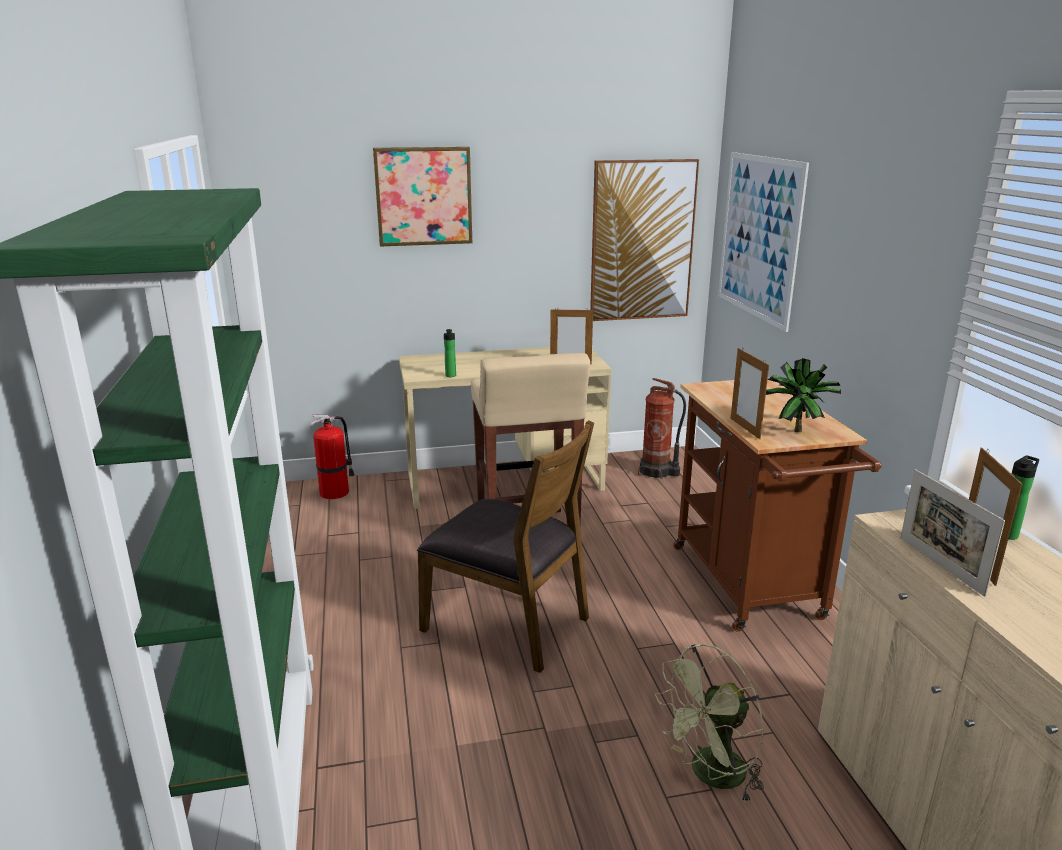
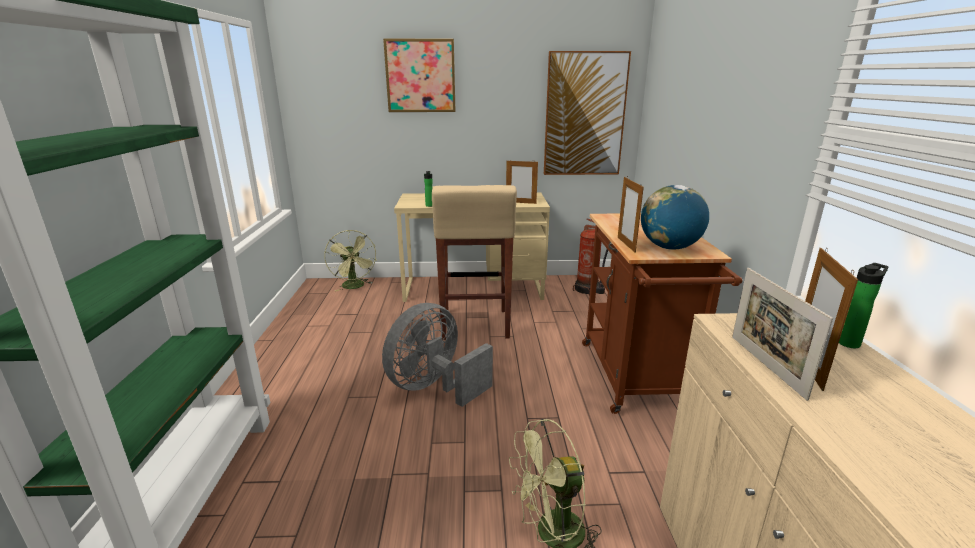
camera: 10 degrees right, 0 degrees up
(336, 492) = (355, 287): fire extinguisher -> green fan
(508, 622) = (434, 387): brown chair -> grey fan
(759, 237) = (670, 106): picture -> none
(795, 429) = (669, 247): potted plant -> globe

